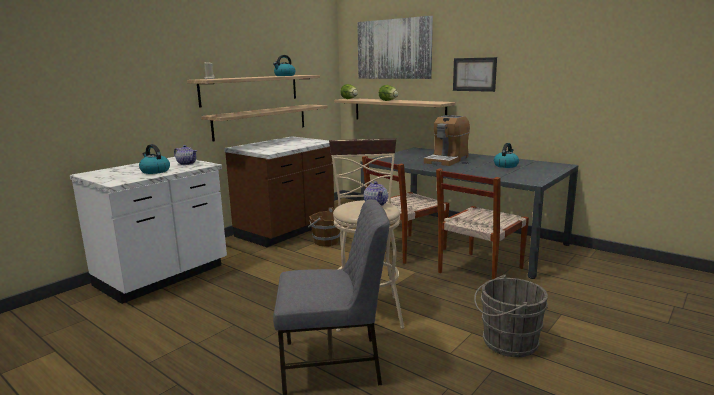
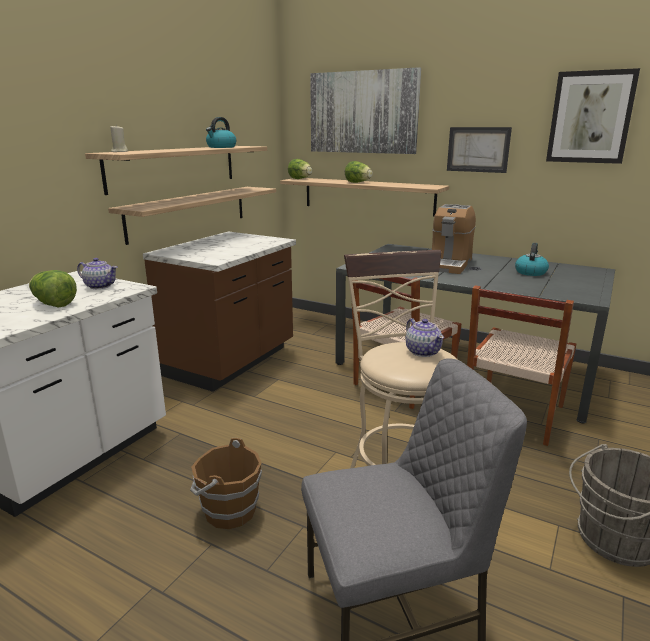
camera: 10 degrees left, 5 degrees up
(155, 171) = (53, 304): kettle -> lettuce
(325, 241) = (291, 378): brown bucket -> brown bucket (228, 511)
(552, 48) = (590, 117): none -> picture

